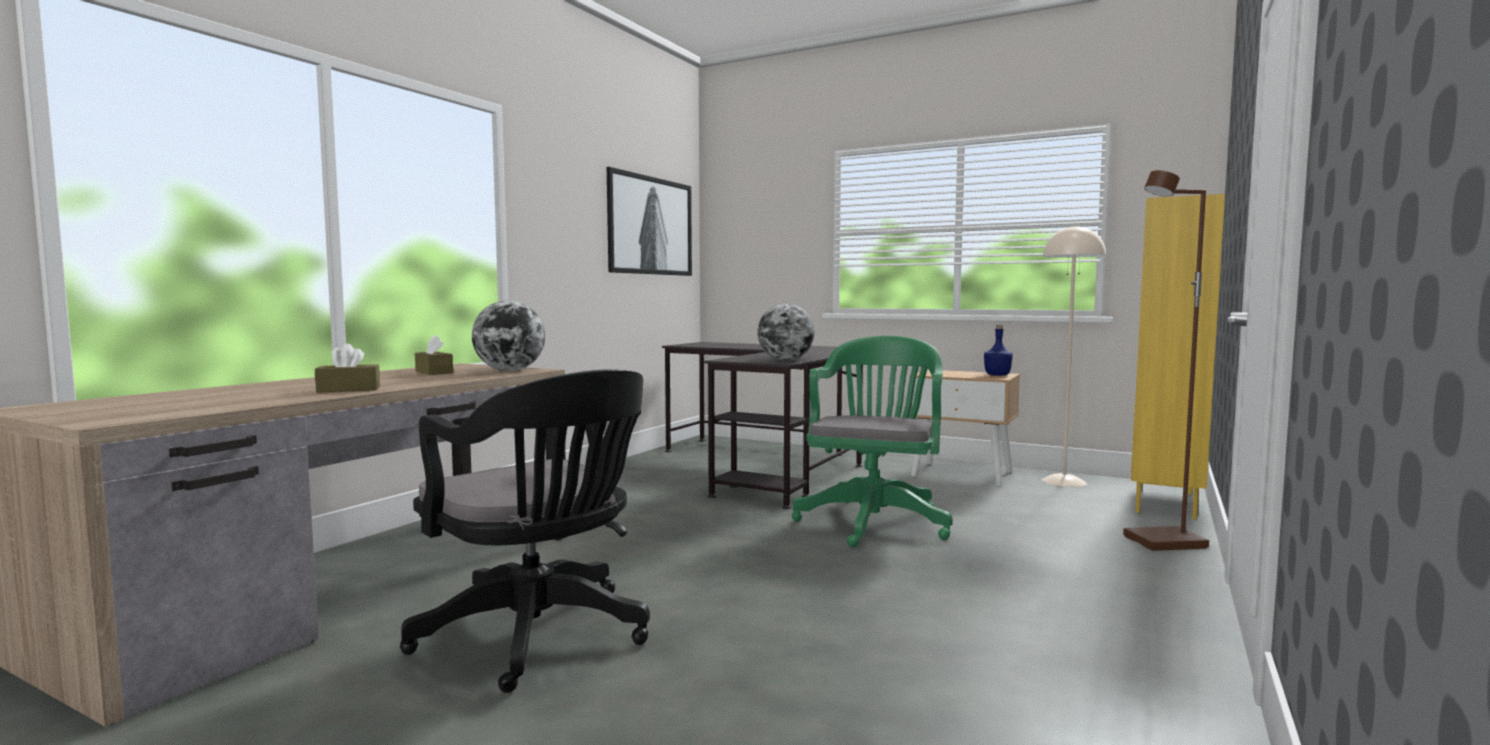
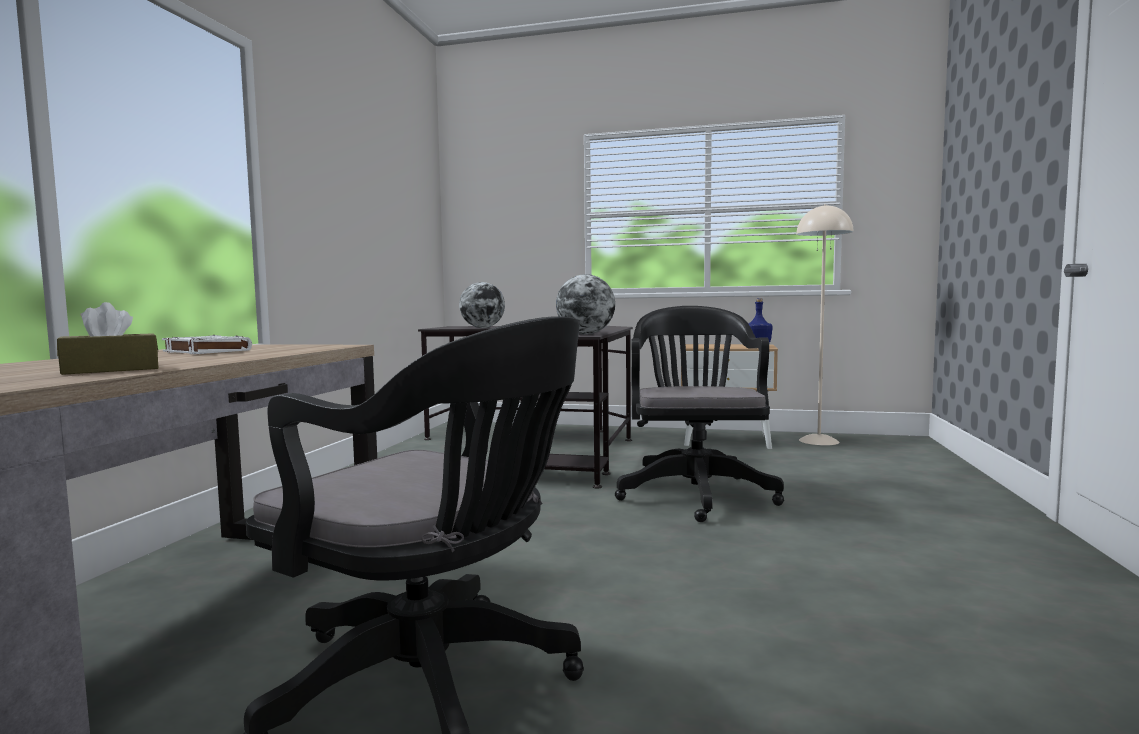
camera: 15 degrees left, 0 degrees up
(434, 372) = (206, 351): brown tissue box -> white book
(509, 371) = (307, 347): globe -> globe (482, 327)
(651, 226) = (401, 203): picture -> none
(875, 521) = (695, 492): green office chair -> black office chair
(1165, 543) = (962, 489): brown floor lamp -> none
(1166, 503) = (919, 453): yellow bookcase -> none

